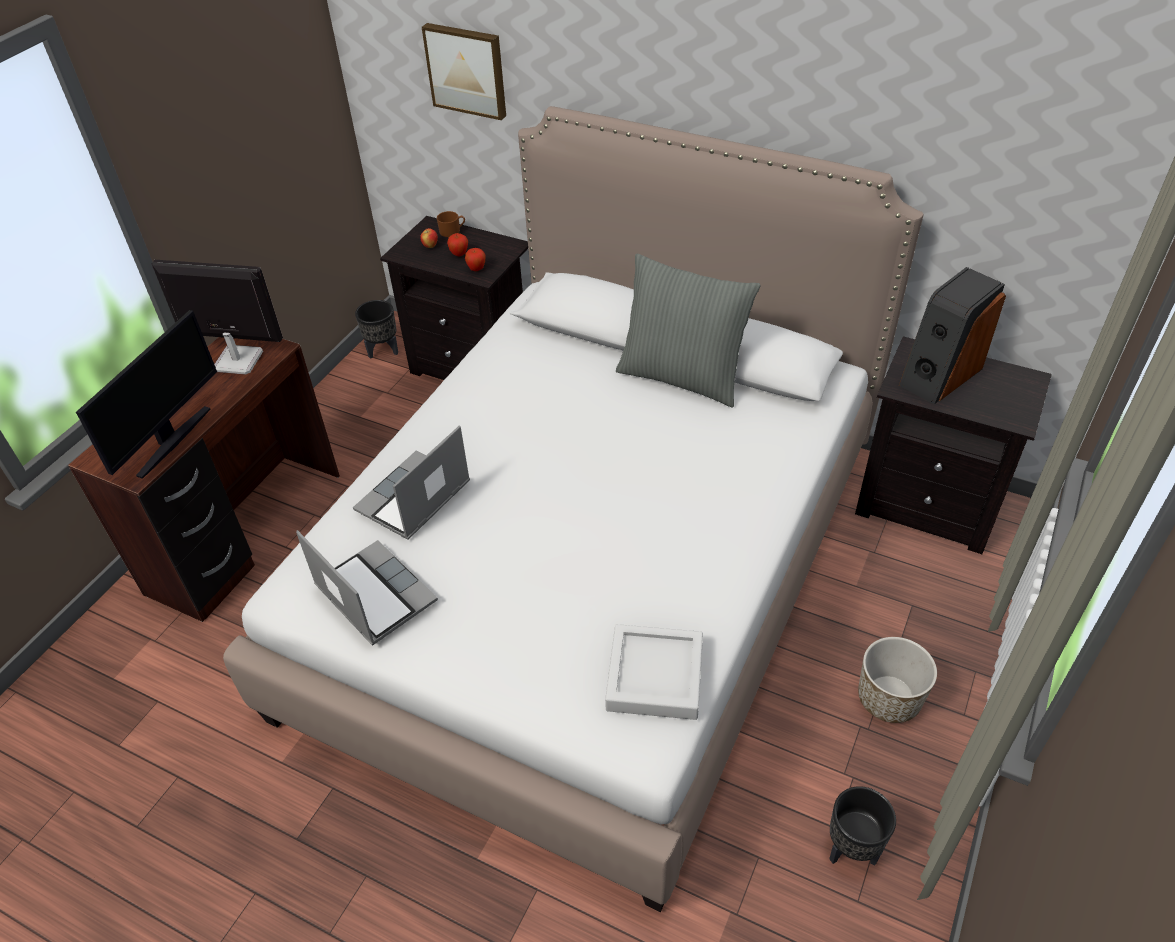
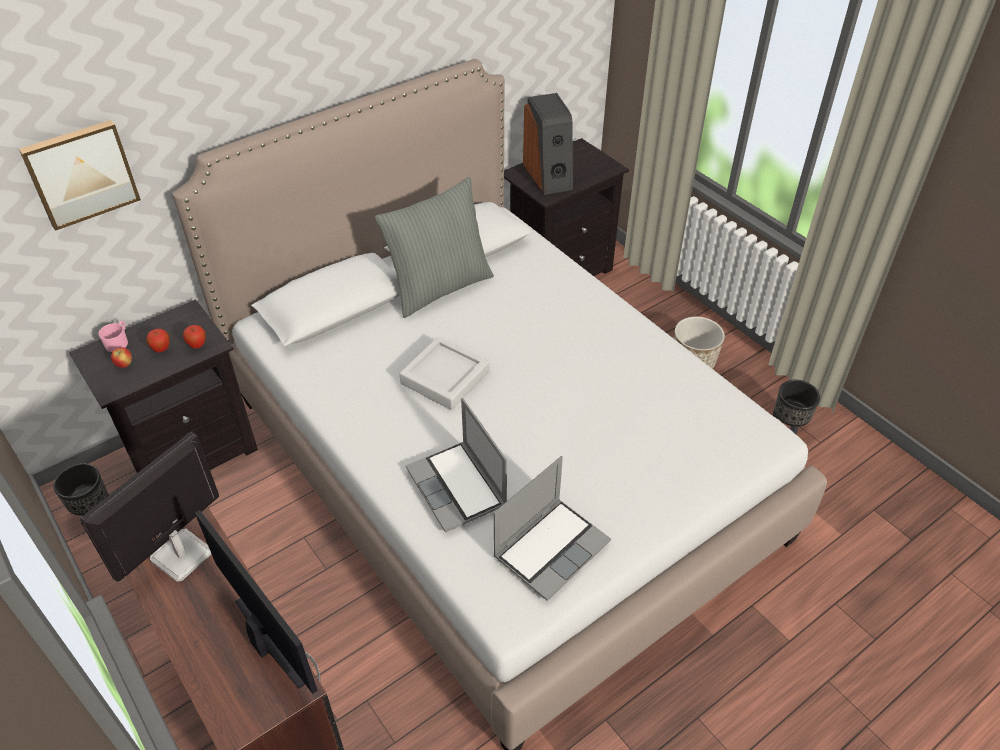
camera: 65 degrees left, 0 degrees up
(373, 594) = (551, 548): laptop -> laptop turned 150 degrees clockwise
(452, 231) = (118, 342): brown mug -> pink mug
(655, 676) = (715, 412): grey tray -> grey tray (445, 378)

